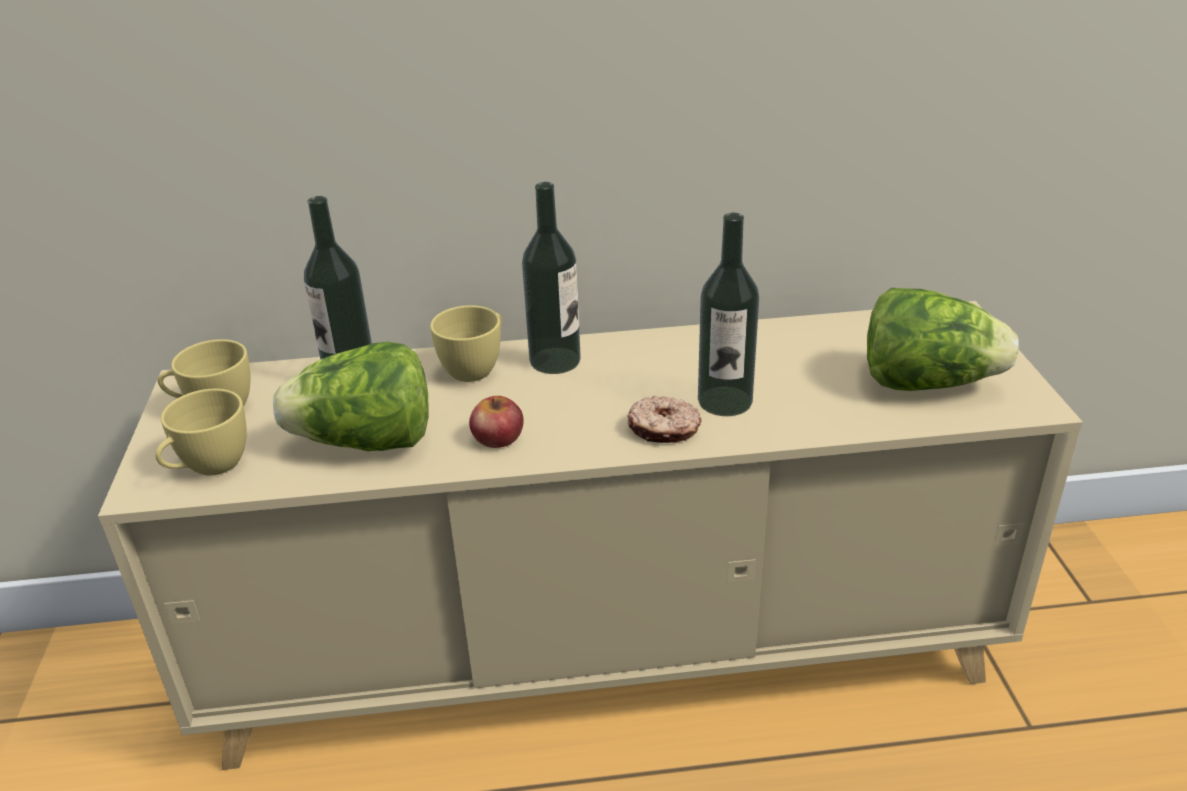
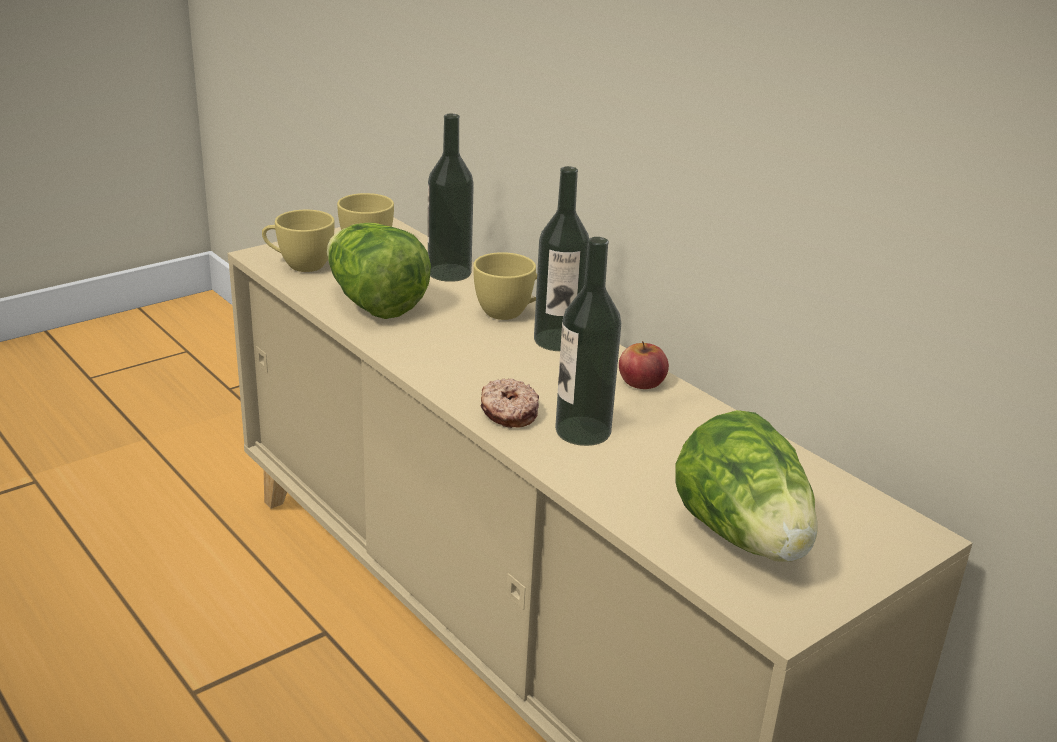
camera: 55 degrees right, 5 degrees down
(498, 437) = (427, 348): apple -> apple (641, 381)

